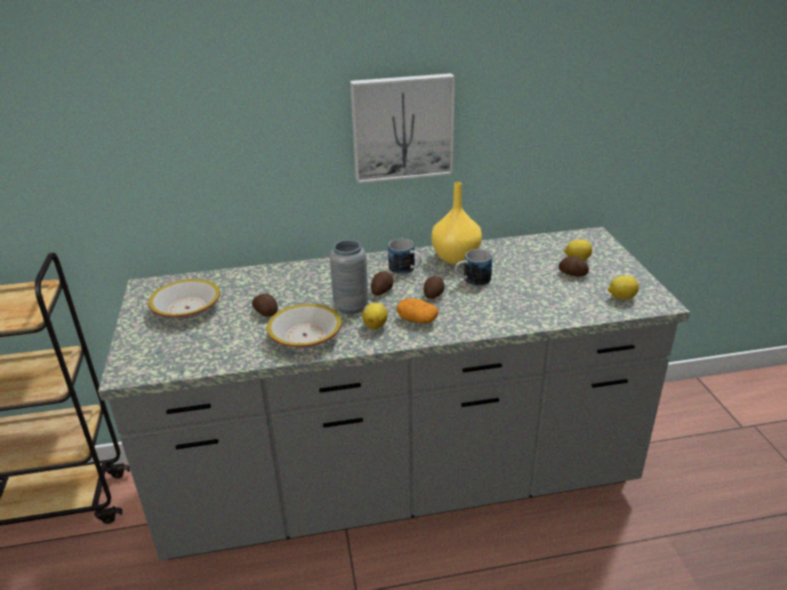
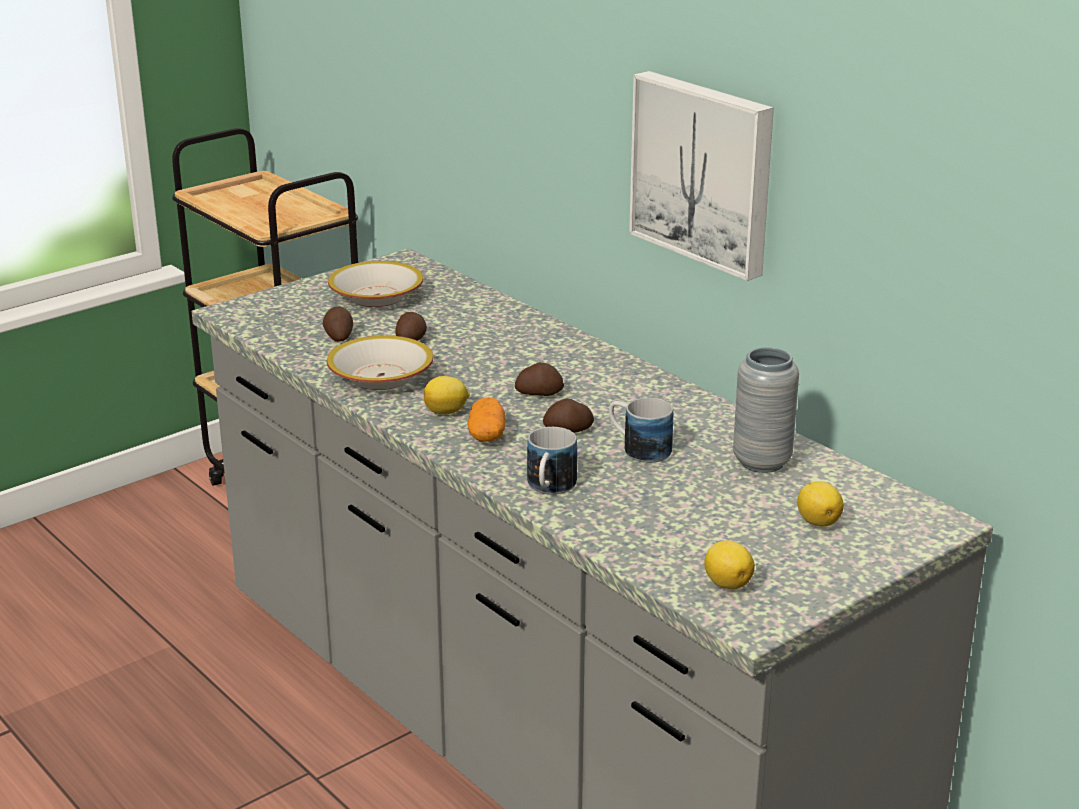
camera: 60 degrees right, 5 degrees down
(351, 307) = (476, 385): grey vase -> grey vase (761, 462)
(406, 270) = (615, 395): mug -> mug (549, 488)
(456, 258) = (695, 422): yellow vase -> none
(572, 274) = (759, 526): potato -> potato (338, 336)

